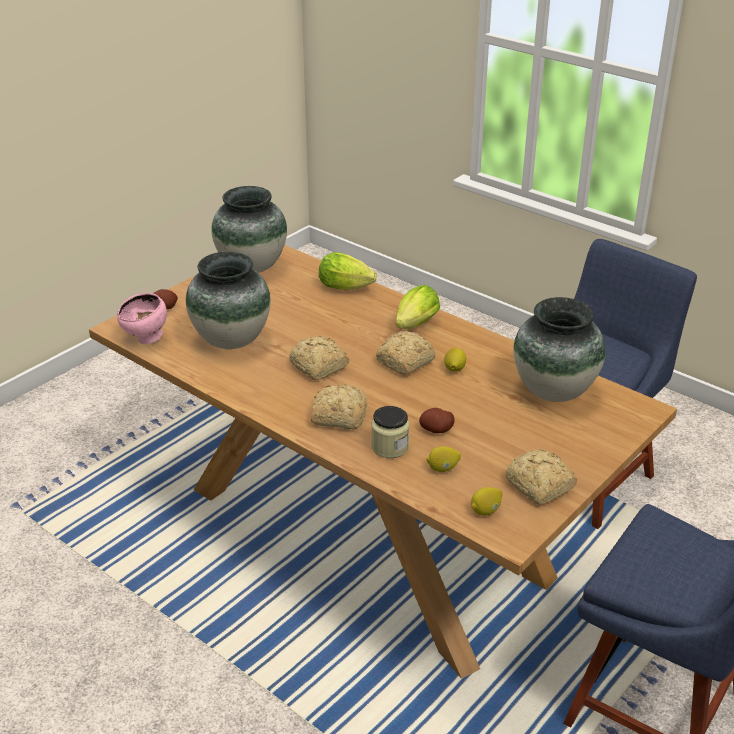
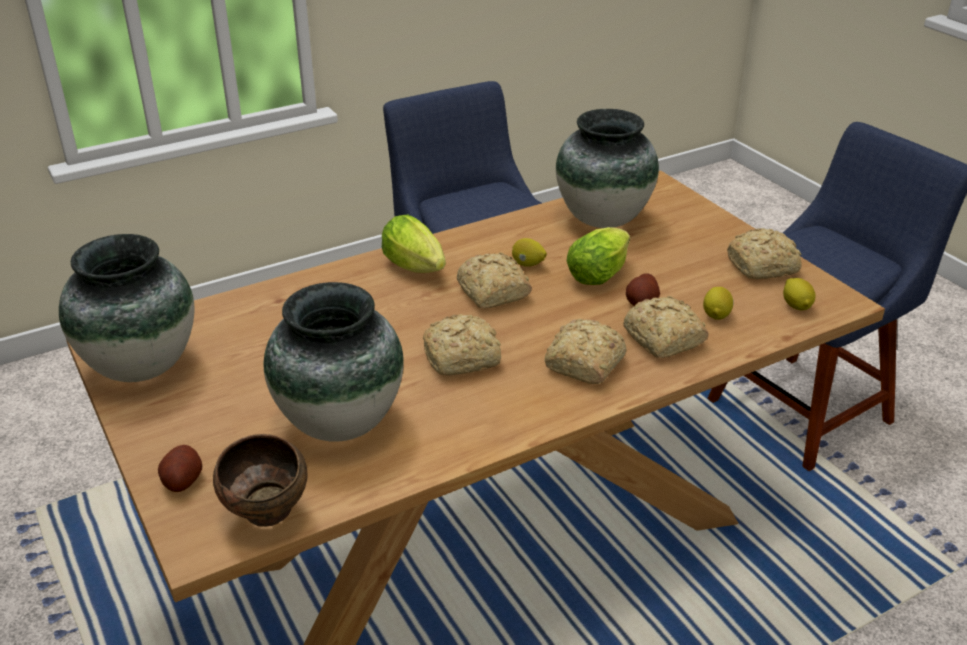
camera: 70 degrees left, 0 degrees up
(146, 339) = (269, 516): pink bowl -> brown bowl
(348, 288) = (284, 296): lettuce -> lettuce (600, 274)
(390, 447) = (663, 340): jar -> bread

